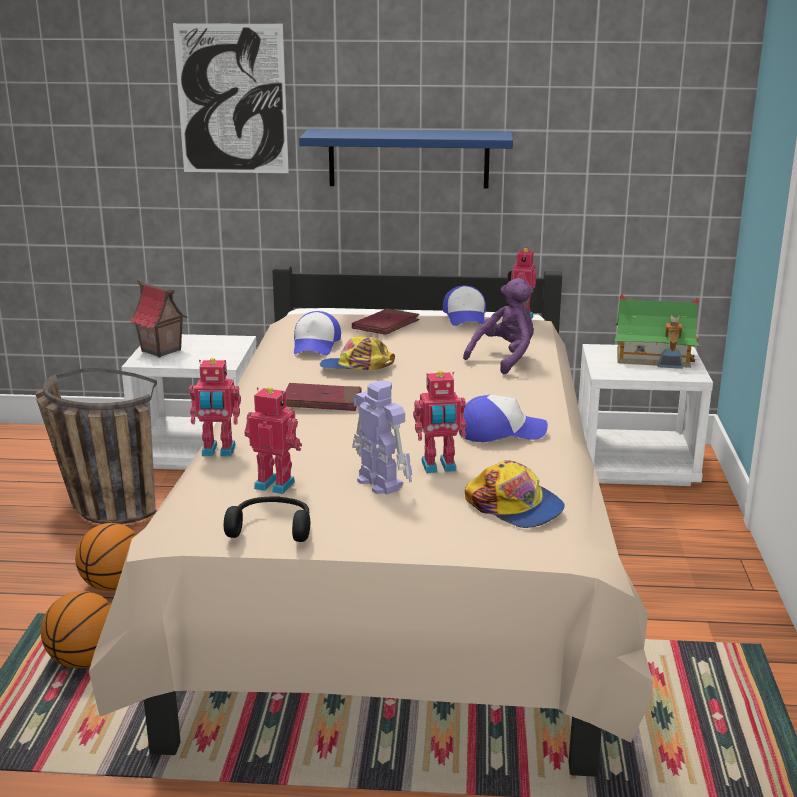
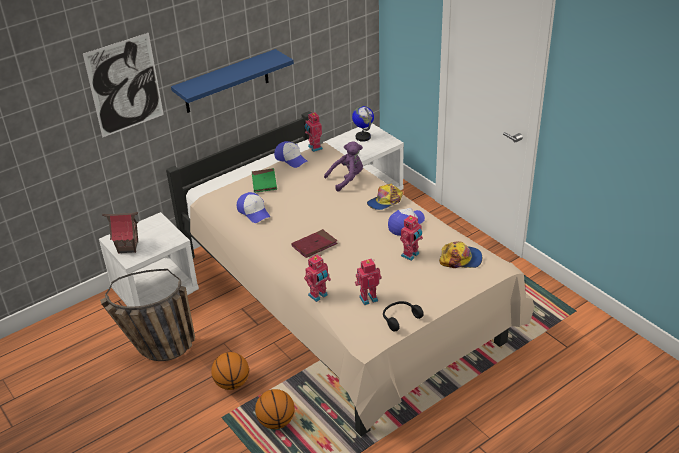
camera: 40 degrees left, 15 degrees up
(356, 367) = (296, 217): cap -> cap (385, 201)
(379, 482) = (402, 275): toy robot -> none
(386, 325) = (264, 182): red book -> green book
(505, 358) = (347, 179): purple plush toy -> purple plush toy turned 60 degrees clockwise
(653, 357) = (363, 137): toy house -> globe

